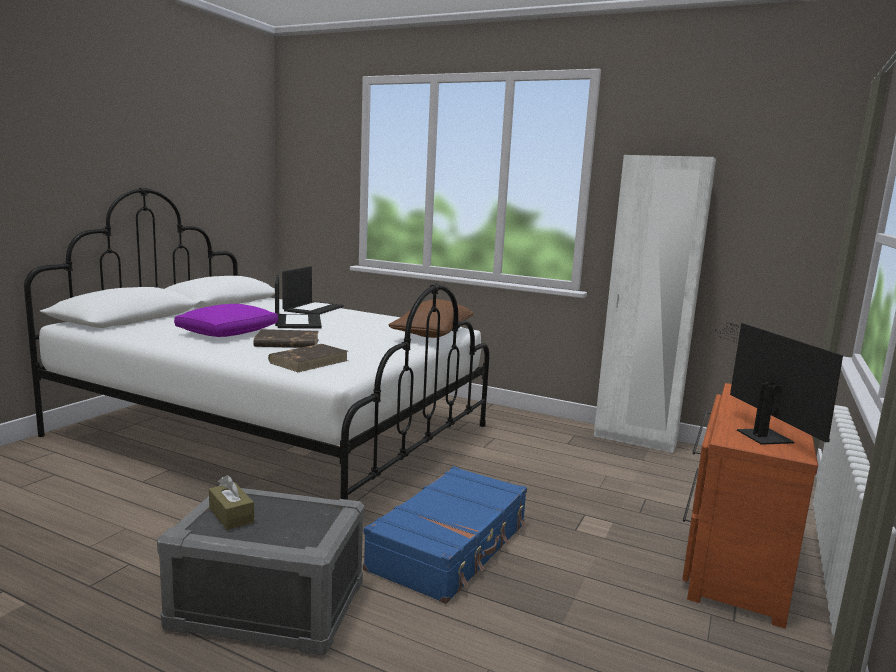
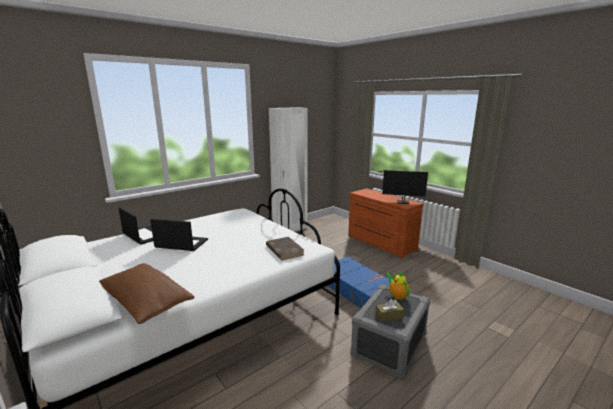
camera: 65 degrees left, 5 degrees up
(228, 333) = (191, 267): purple pillow -> none
(286, 343) = (238, 252): brown book -> none
(317, 520) = (397, 295): none -> teapot
(433, 334) = (250, 217): brown pillow -> brown pillow (144, 303)

